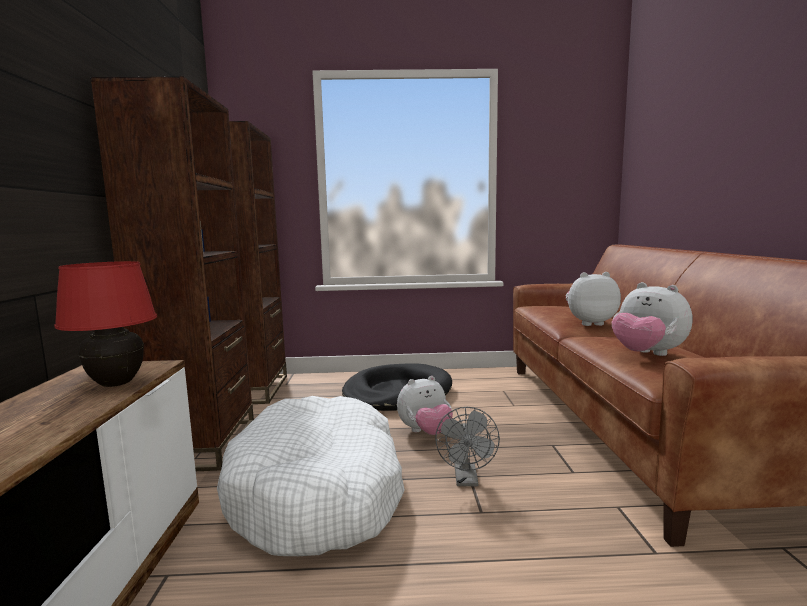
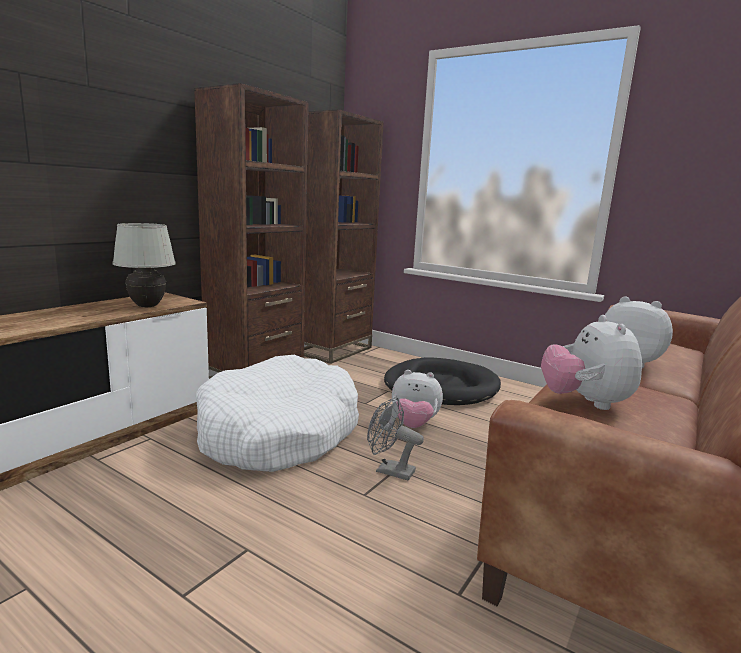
camera: 35 degrees right, 5 degrees up
(116, 384) = (147, 306): red table lamp -> white table lamp
(467, 480) = (389, 470): grey fan -> grey fan turned 75 degrees clockwise

